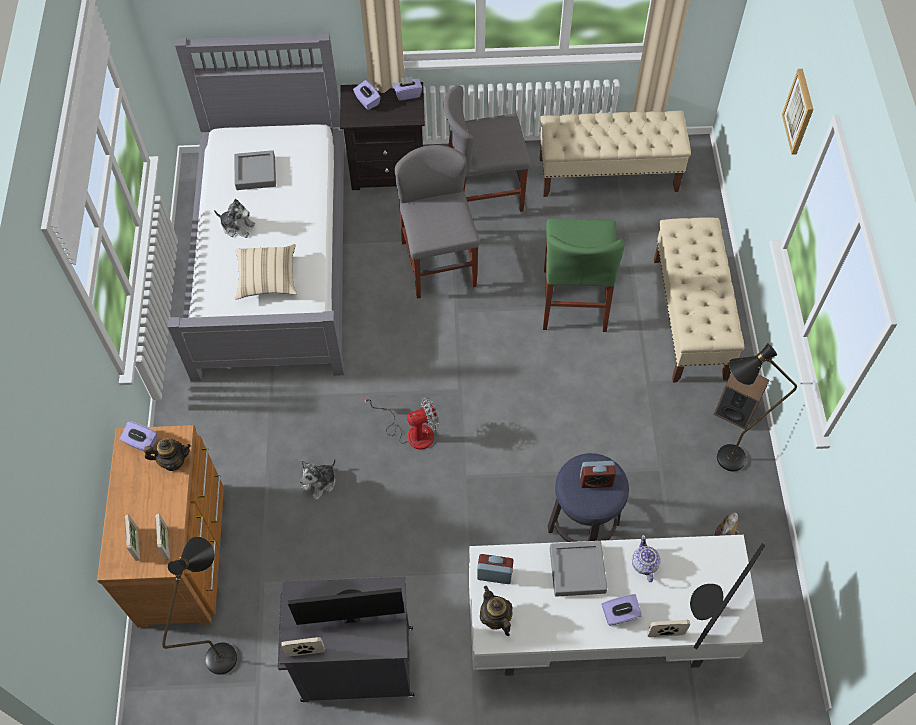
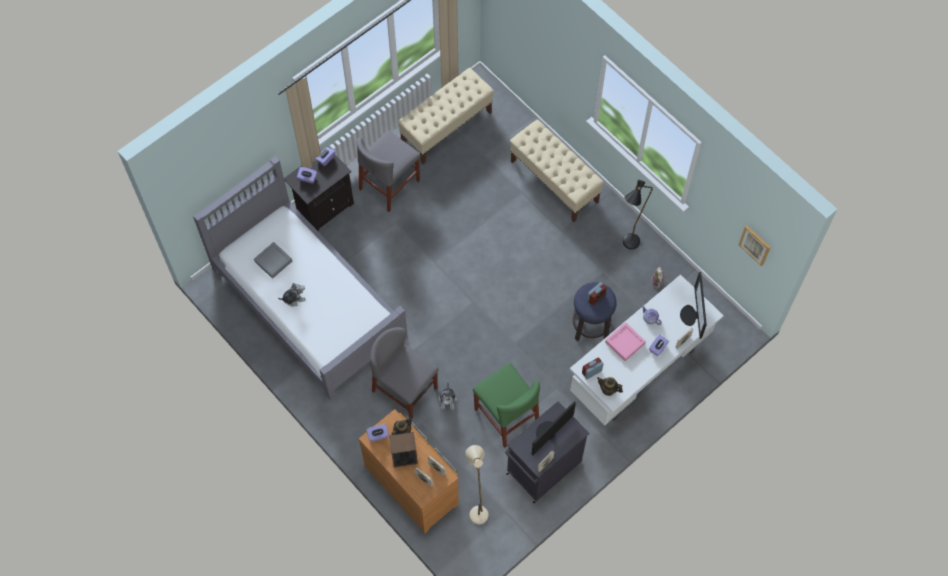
camera: 40 degrees left, 5 degrees up
(227, 648) = (477, 508): black floor lamp -> beige floor lamp
(267, 278) = (338, 314): beige pillow -> none
(411, 432) = (469, 341): fan -> none
(439, 264) = (401, 242): grey chair -> grey chair (405, 389)
(574, 299) = (489, 212): green chair -> green chair (506, 416)
(577, 570) = (625, 343): grey tray -> pink tray
(734, 411) = (614, 216): speaker -> speaker (404, 456)
(799, 112) = (571, 54): picture -> picture (755, 245)

